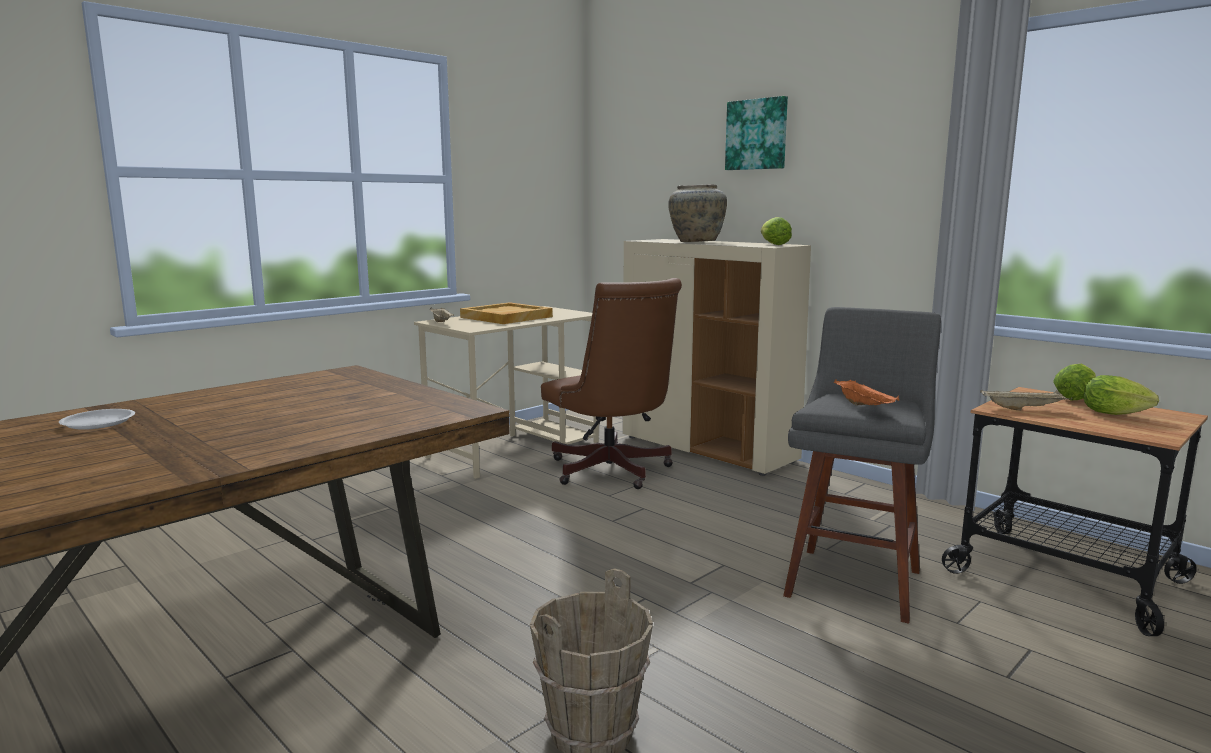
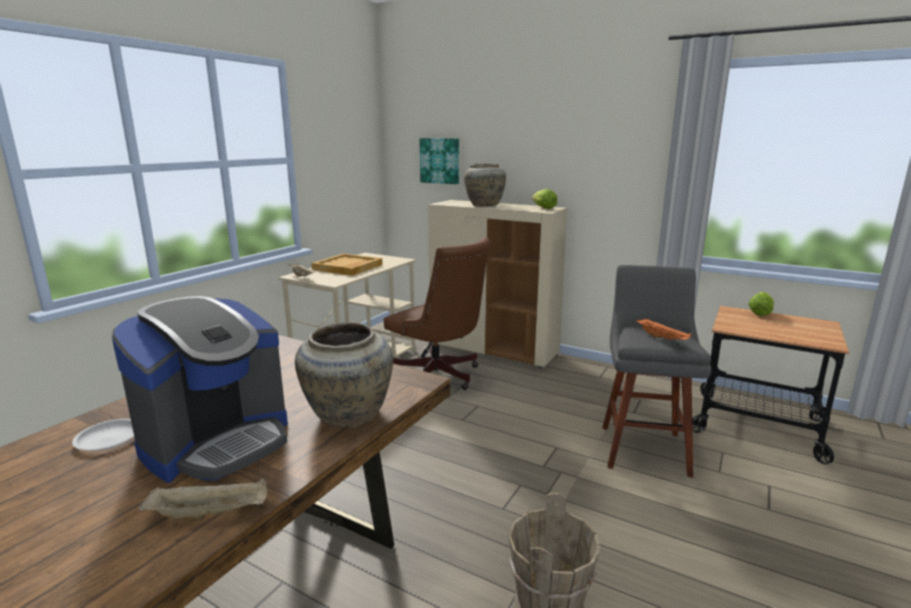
camera: 15 degrees left, 5 degrees up
(196, 434) = (218, 442): none -> coffee machine
(351, 428) = (347, 416): none -> beige vase
(757, 134) = (524, 127): picture -> picture (440, 160)
(1023, 409) = (740, 326): beige tray -> beige tray (211, 513)
(1118, 414) = (794, 326): lettuce -> none

